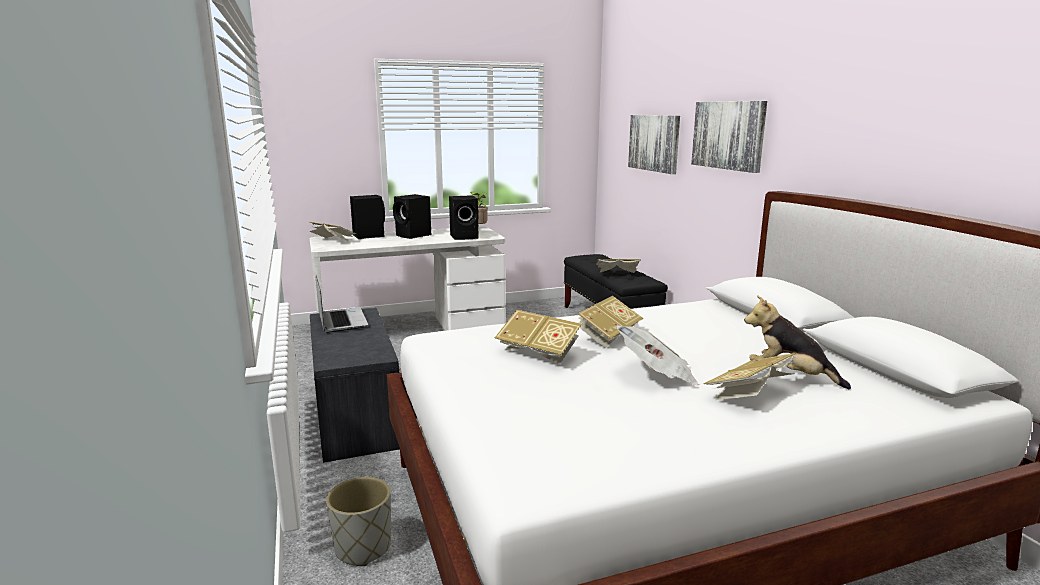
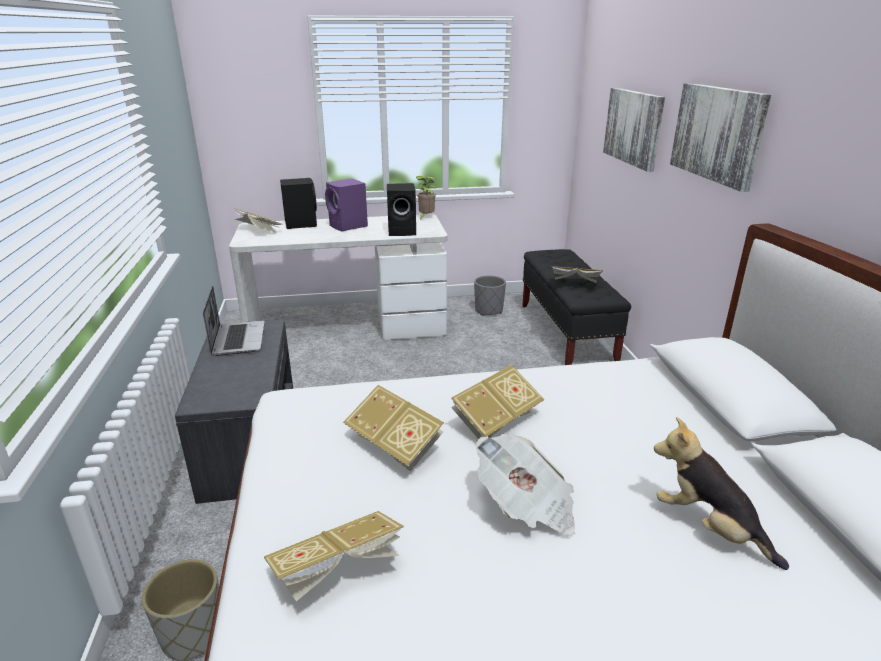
camera: 10 degrees right, 10 degrees up
(414, 235) = (348, 226): black speaker -> purple speaker
(536, 311) = (489, 310): none -> grey planter
(749, 394) = (637, 563): book -> book (338, 572)

